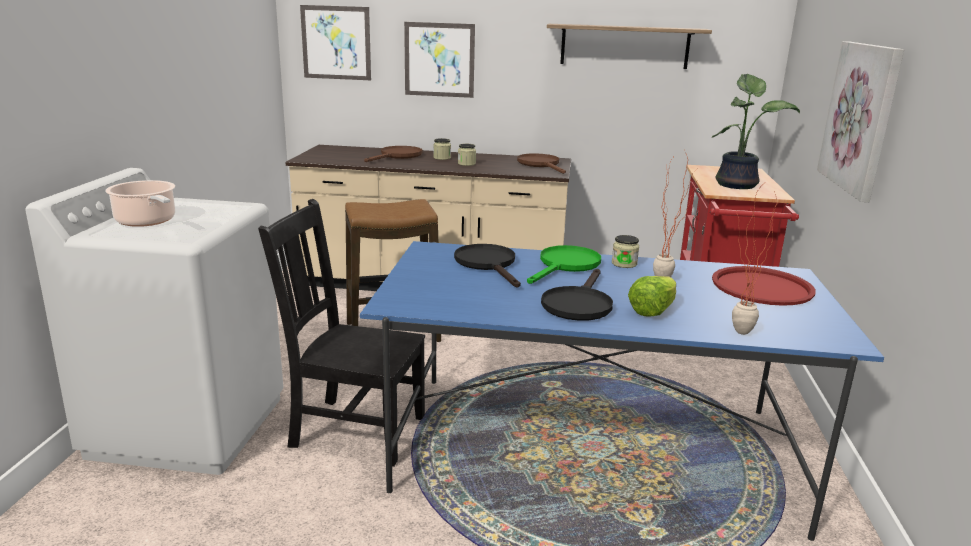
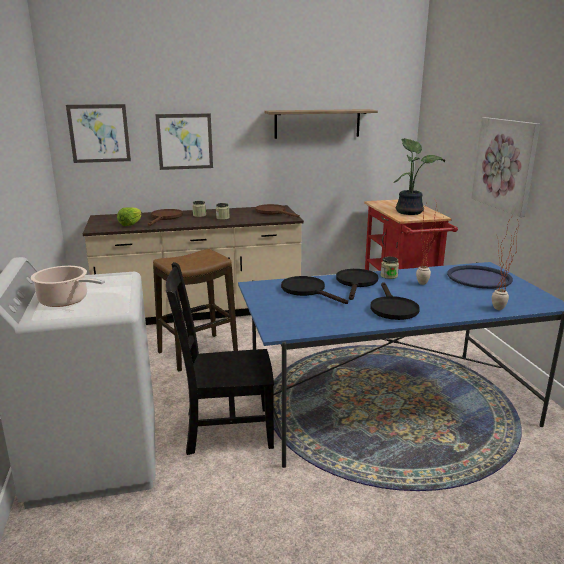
camera: 20 degrees left, 0 degrees up
(566, 265) = (356, 283): green frying pan -> black frying pan
(652, 310) = (438, 304): lettuce -> lettuce (131, 224)
(762, 287) = (479, 278): red tray -> blue tray

